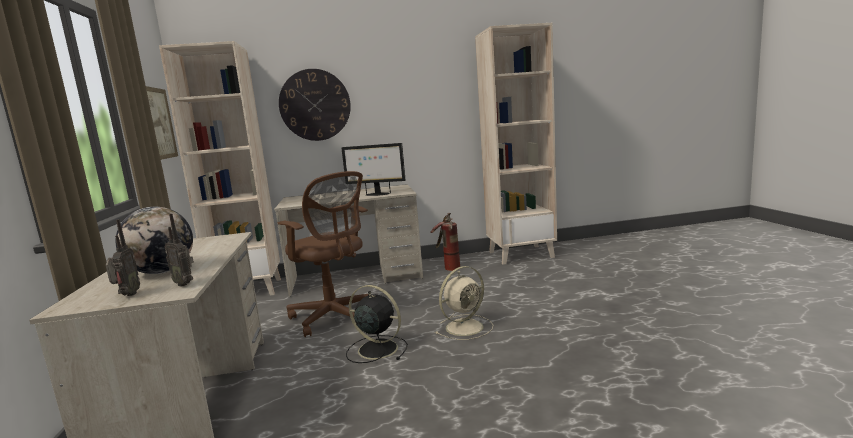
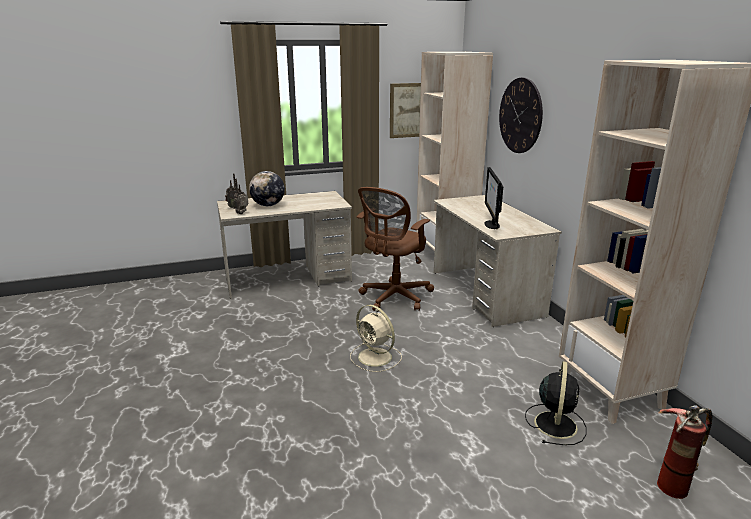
camera: 80 degrees right, 10 degrees up
(376, 349) = (339, 322): black fan -> black fan (555, 423)
(447, 266) = (536, 339): fire extinguisher -> fire extinguisher (674, 480)

